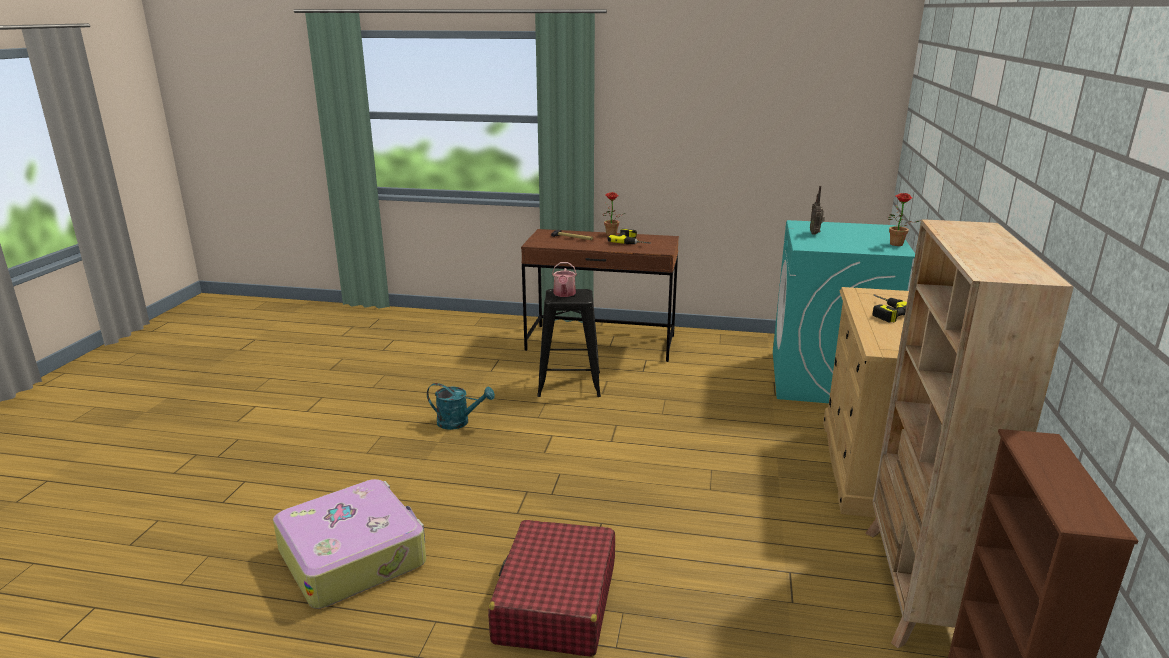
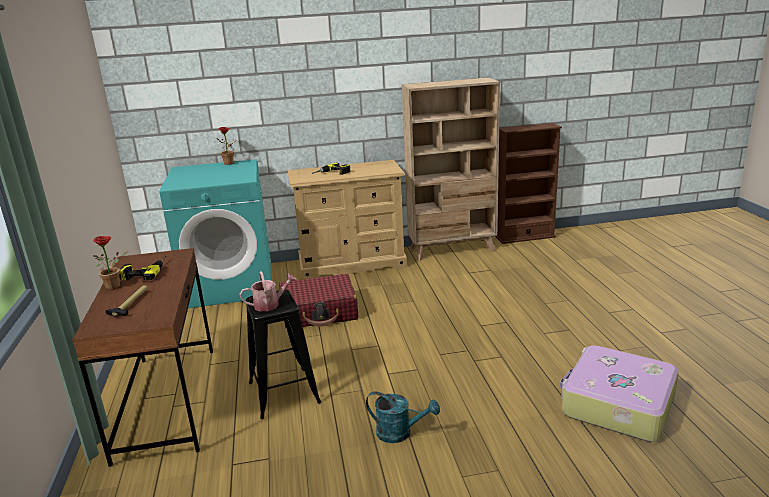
camera: 110 degrees left, 0 degrees up
(459, 422) = (400, 433): turquoise watering can -> turquoise watering can turned 120 degrees clockwise
(555, 603) = (561, 321): red suitcase -> red suitcase (319, 312)
(815, 233) = (205, 180): radio -> none

